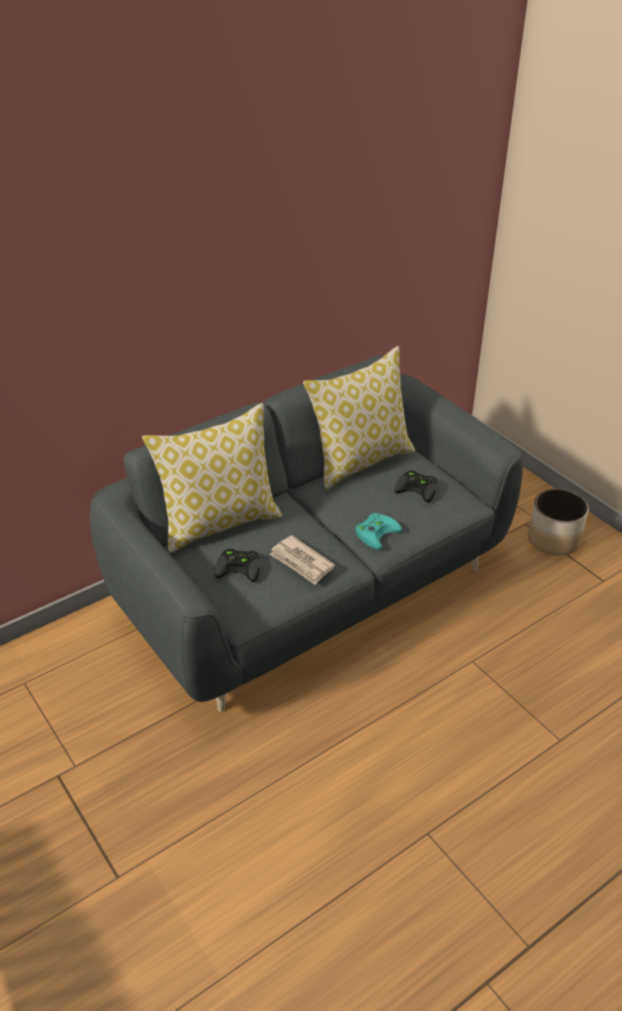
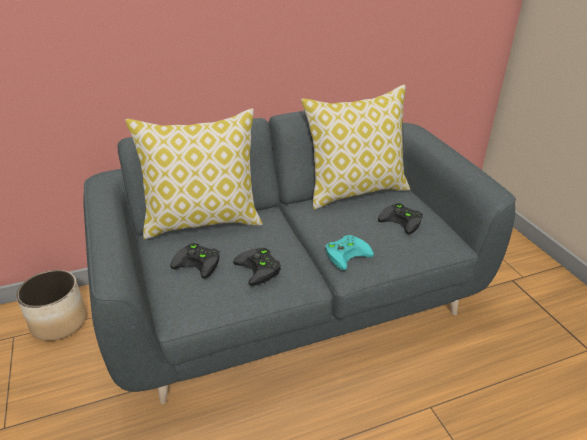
camera: 15 degrees right, 5 degrees down
(301, 562) = (260, 268): newspaper -> black game controller
(553, 540) = (539, 300): planter -> planter (59, 322)

